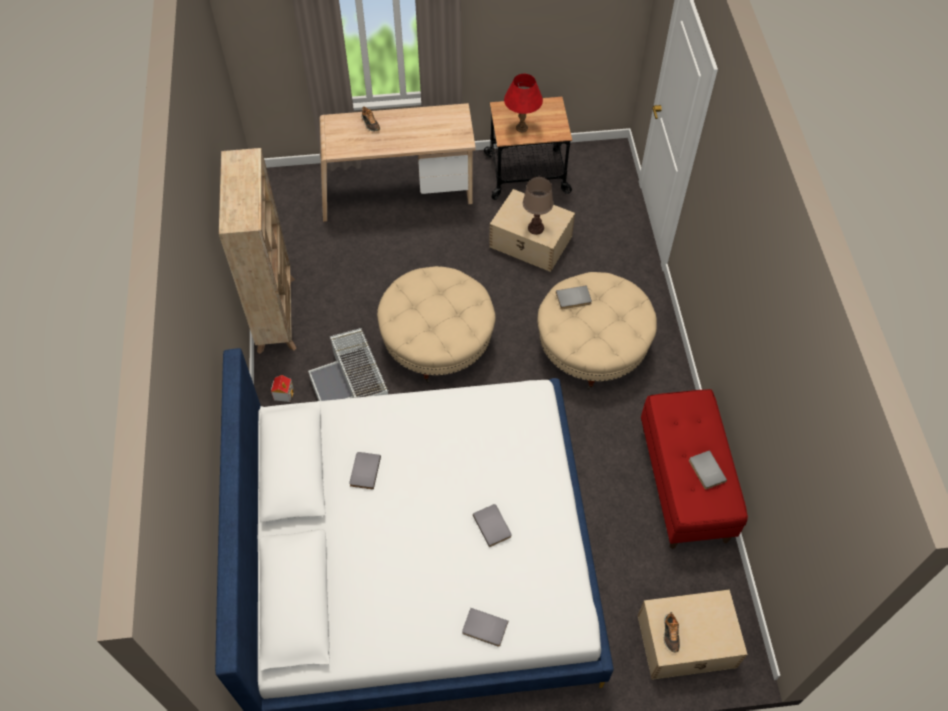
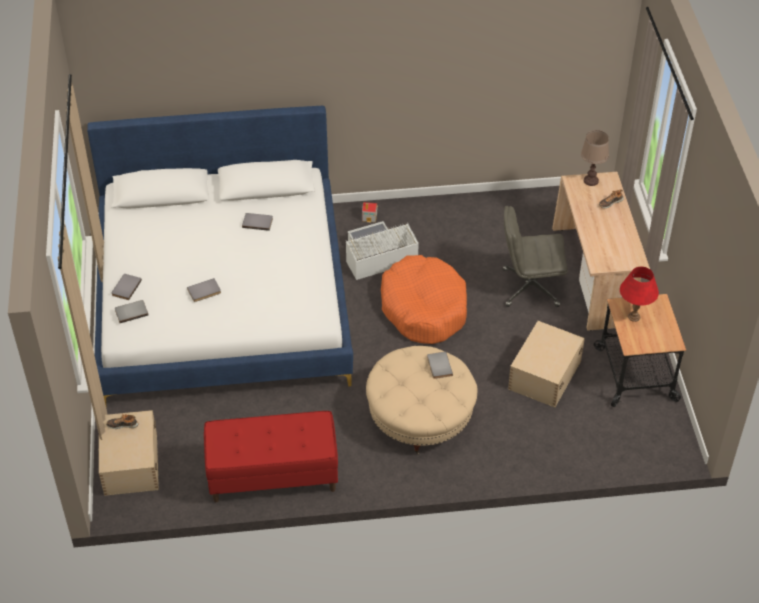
camera: 90 degrees right, 10 degrees down
(276, 314) = (448, 207): beige bookcase -> none
(410, 246) = (529, 288): none -> grey office chair
(437, 341) = (424, 308): beige ottoman -> orange dog bed
(536, 228) = (535, 354): brown table lamp -> brown table lamp (591, 181)
(705, 471) = (252, 444): grey book -> grey book (131, 312)

